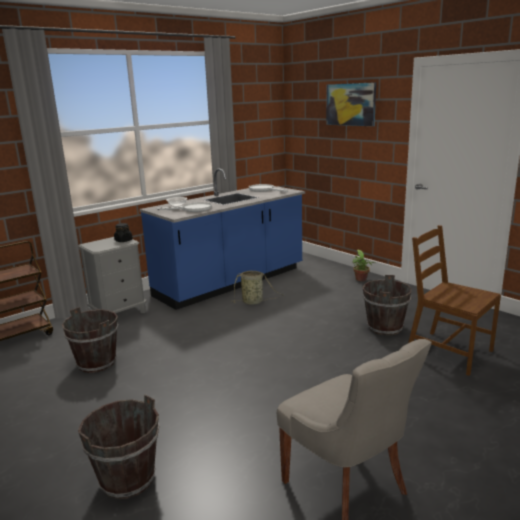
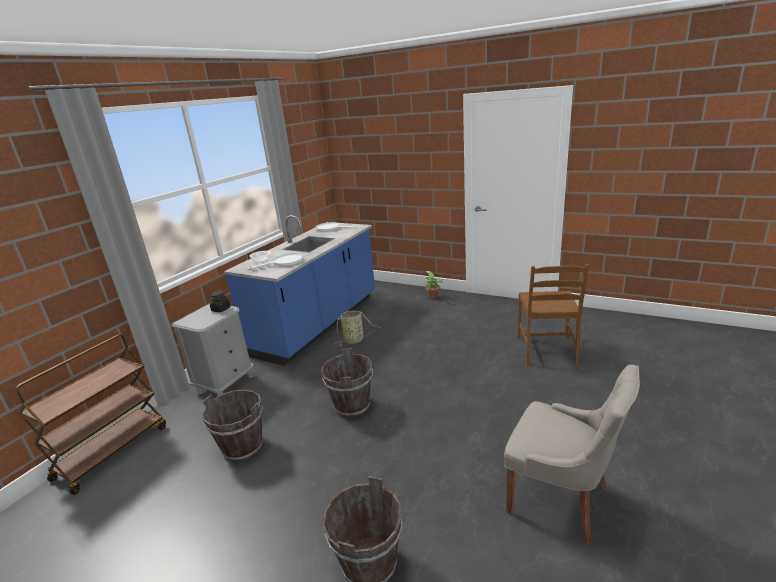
camera: 20 degrees left, 5 degrees up
(350, 104) = (401, 138): picture -> none
(384, 328) = (484, 339): brown bucket -> brown bucket (351, 405)
(448, 352) = (547, 350): brown chair -> brown chair turned 105 degrees counterclockwise

